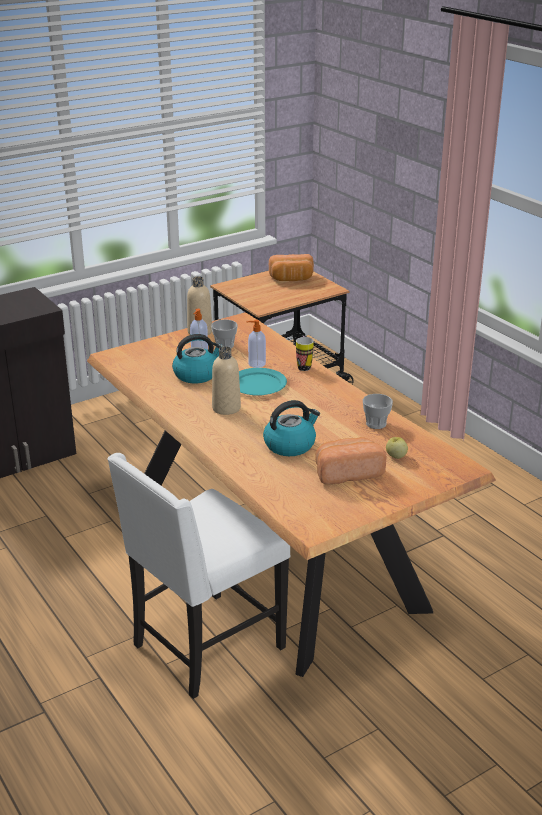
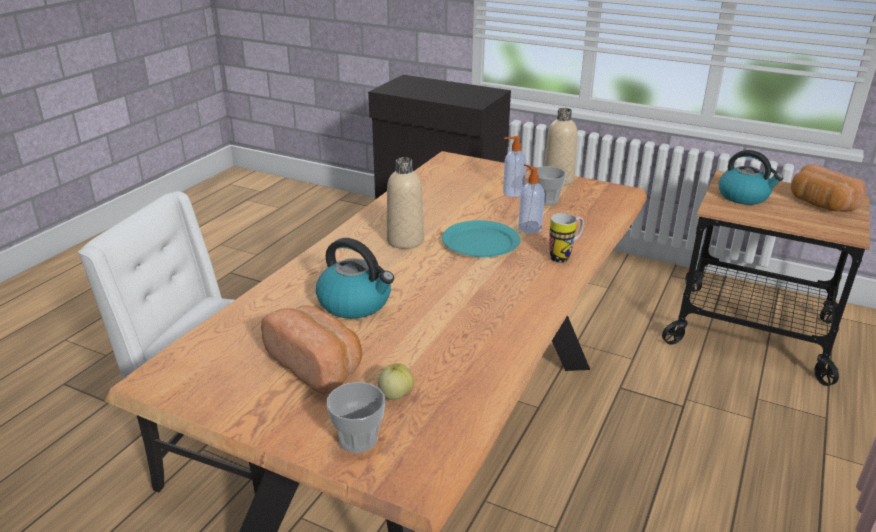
camera: 60 degrees right, 0 degrees up
(197, 374) = (462, 205): kettle -> kettle (744, 196)
(376, 424) = (473, 351): cup -> cup (358, 439)

